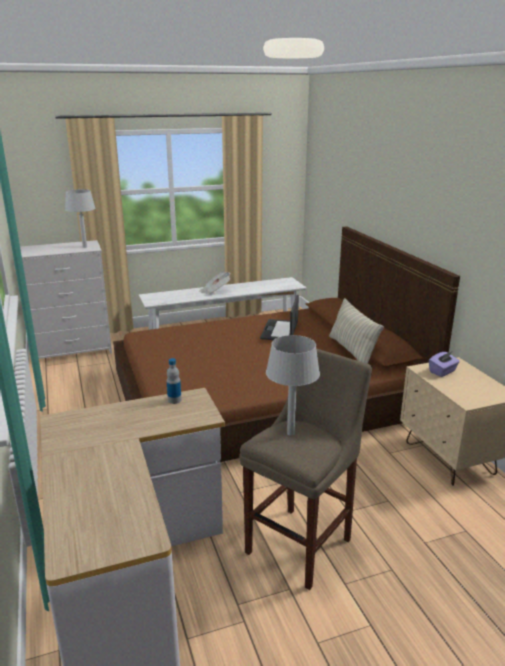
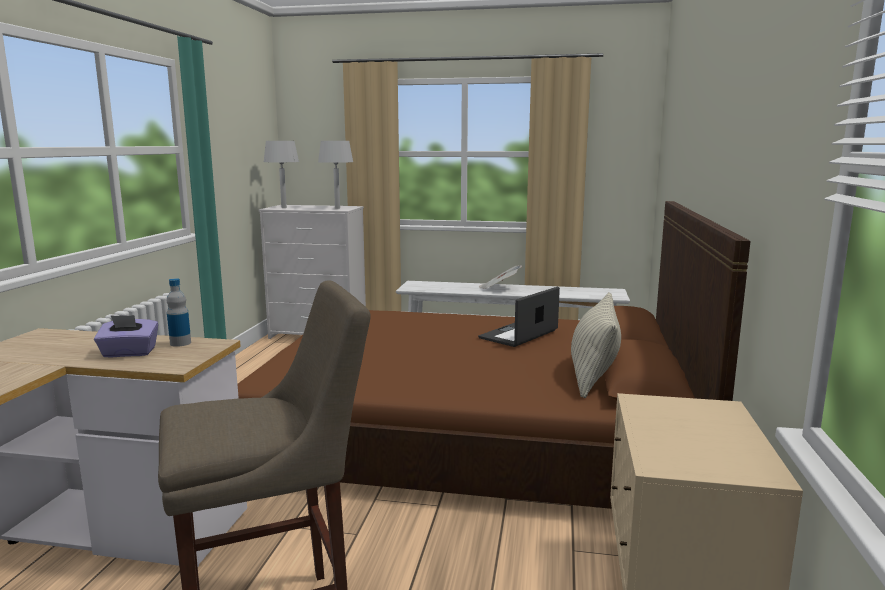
camera: 30 degrees right, 10 degrees down
(291, 433) = (239, 409): grey table lamp -> grey table lamp (283, 208)
(442, 372) = (675, 413): purple tissue box -> purple tissue box (129, 353)

